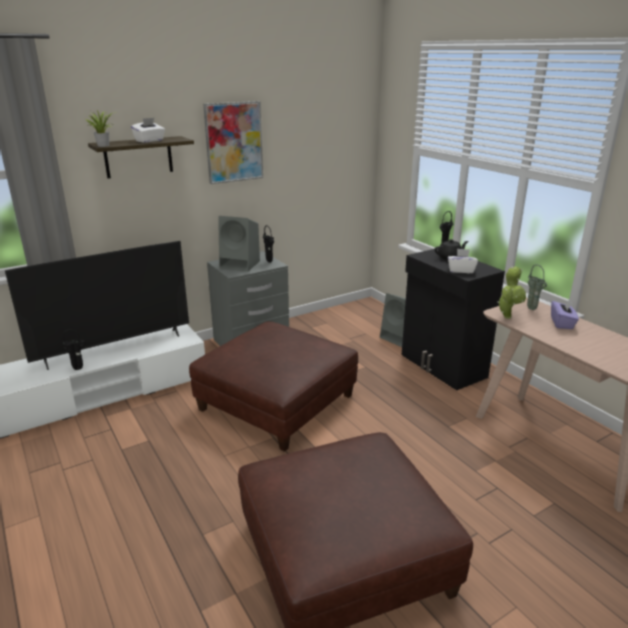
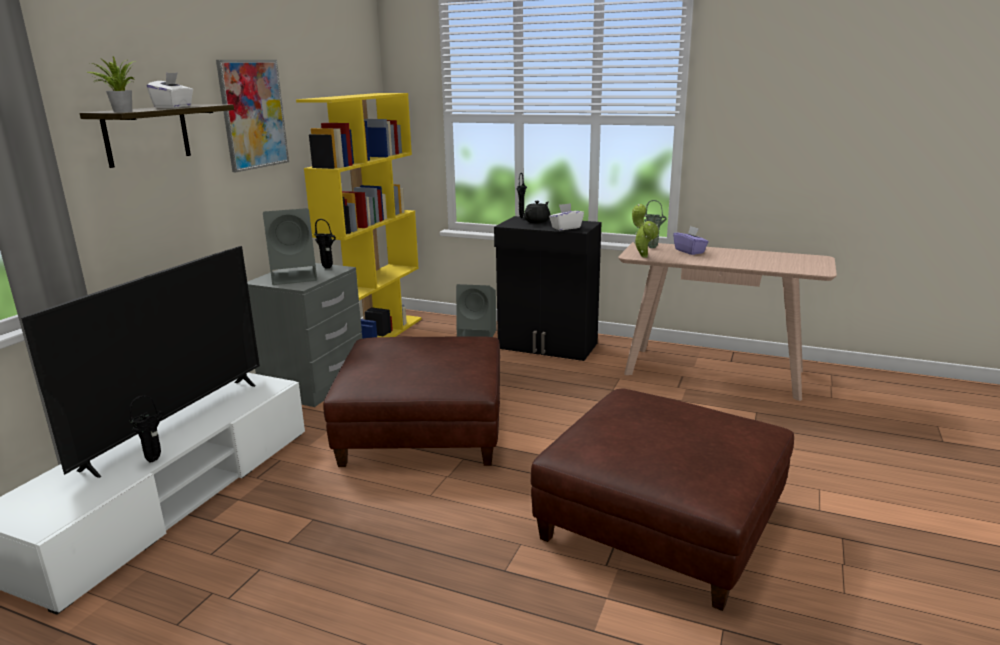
camera: 35 degrees left, 5 degrees down
(329, 316) = (376, 336): none -> yellow bookcase

